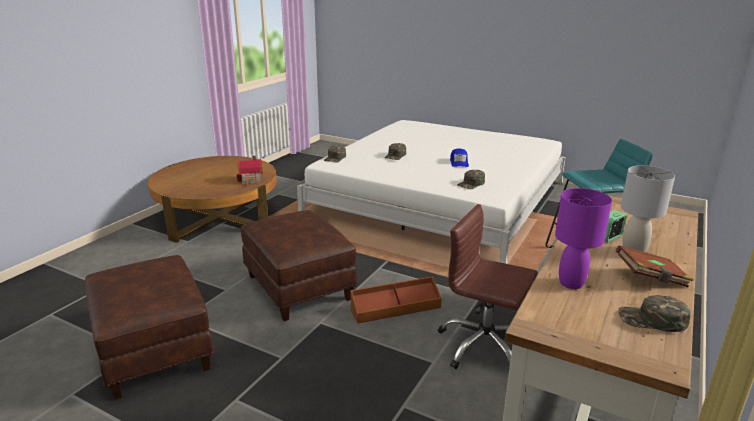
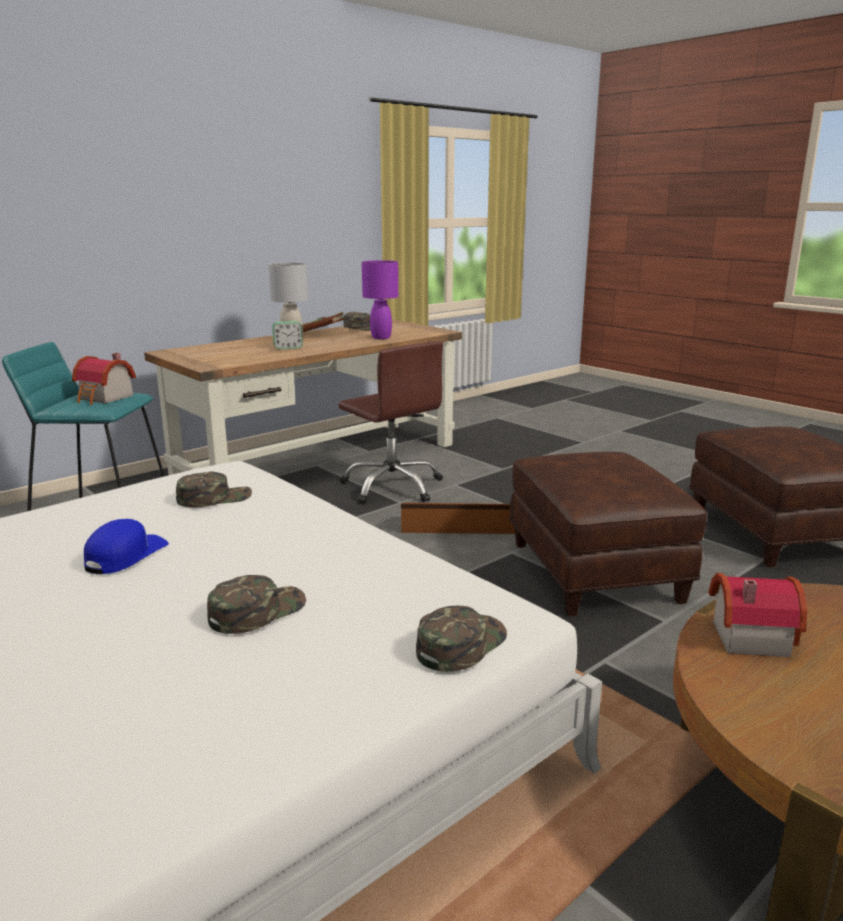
camera: 160 degrees left, 5 degrees down
(598, 179) = (105, 398): none -> toy house

